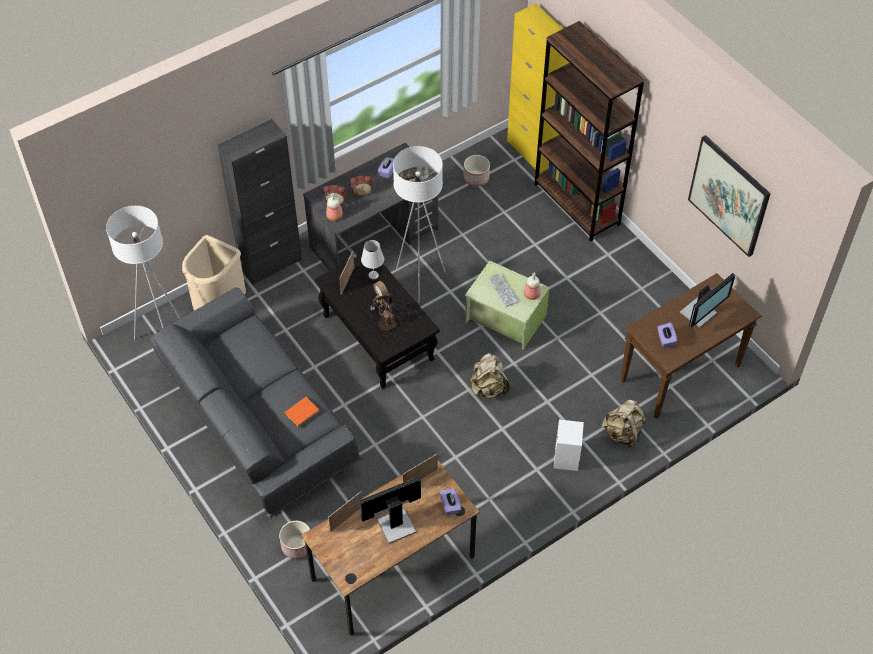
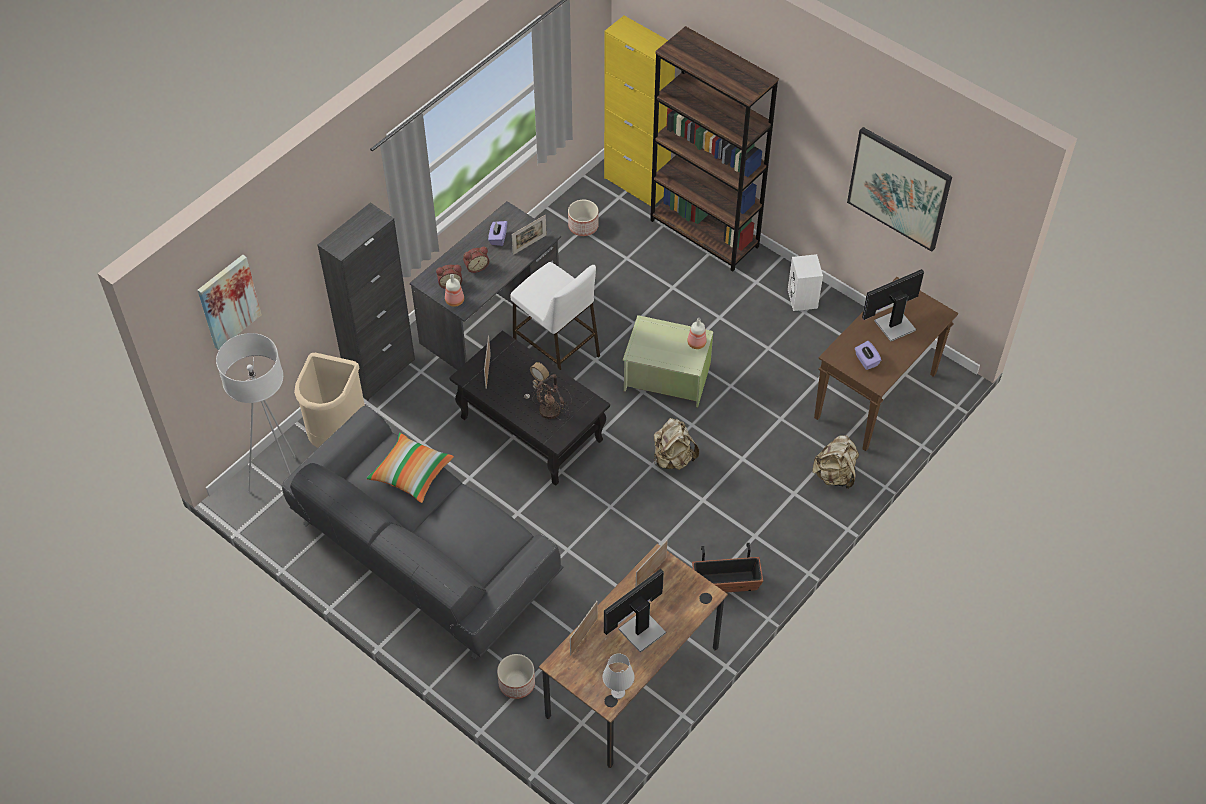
camera: 15 degrees left, 0 degrees up
(129, 176) = (228, 301): none -> picture
(257, 351) = (411, 474): none -> pillow
(303, 412) = (487, 530): orange book -> none
(373, 275) = (515, 359): white table lamp -> white table lamp (618, 692)
(419, 280) = (557, 354): white floor lamp -> white stool
(450, 506) = (694, 595): purple tissue box -> none
(498, 504) = (725, 583): none -> planter
(502, 290) = (663, 345): keyboard -> none
(567, 458) = (784, 516): white speaker -> white speaker (803, 299)
(700, 313) = (893, 324): monitor -> monitor turned 150 degrees counterclockwise

